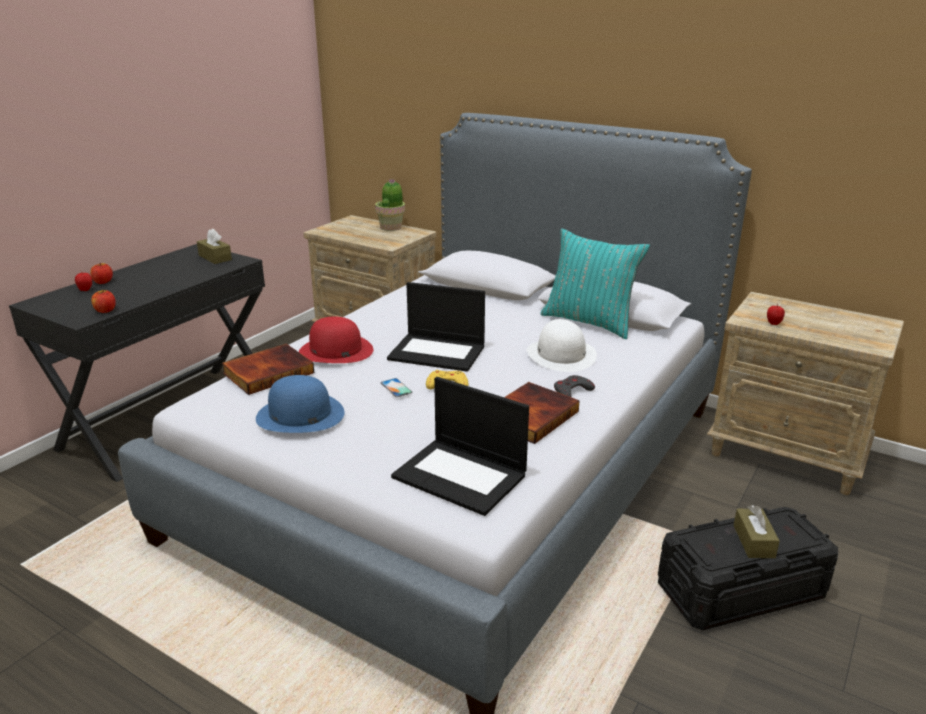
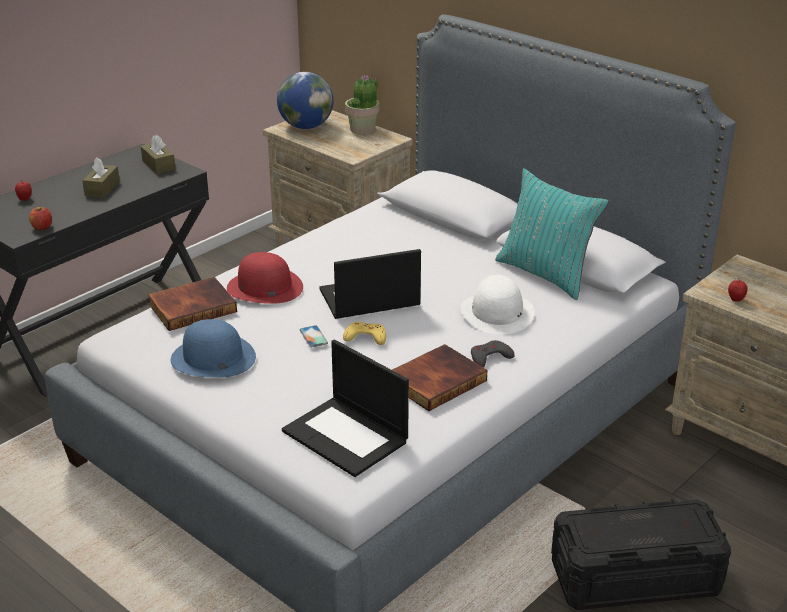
camera: 10 degrees right, 5 degrees up
(103, 282) = (42, 190): apple -> none
(341, 228) = (306, 126): none -> globe
(438, 352) = (368, 298): laptop -> laptop turned 135 degrees clockwise
(753, 541) = (643, 530): brown tissue box -> brown tissue box (102, 188)

